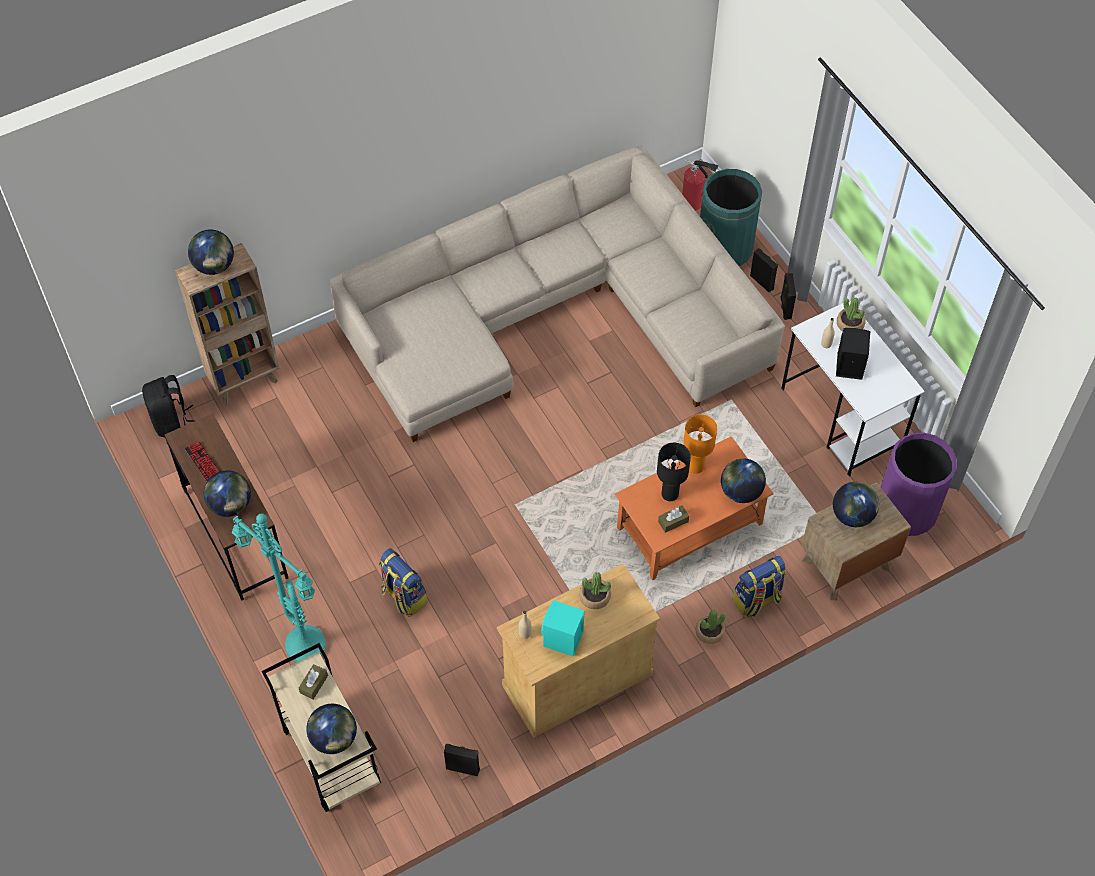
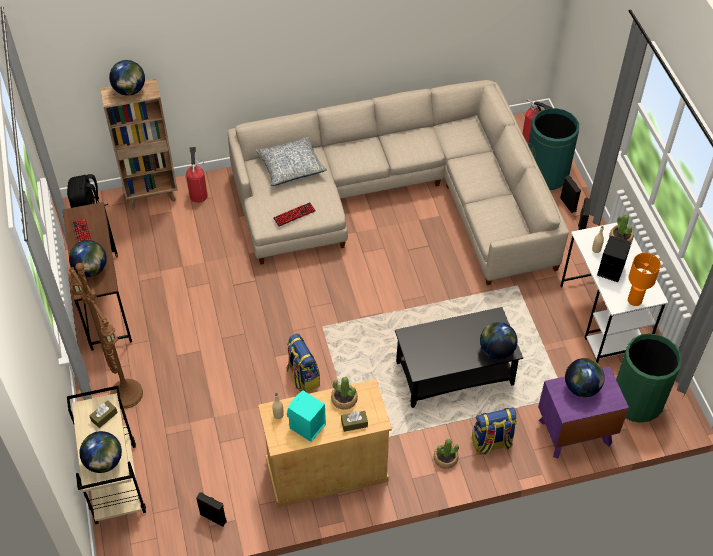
camera: 15 degrees right, 5 degrees down
(302, 646) = (124, 394): turquoise floor lamp -> brown floor lamp
(304, 366) = (198, 194): none -> fire extinguisher
(403, 596) = (213, 375): backpack -> backpack (302, 377)
(422, 311) = (291, 167): none -> pillow
(447, 374) = (294, 215): none -> keyboard
(669, 494) = (438, 340): black table lamp -> none
(673, 521) = (434, 361): brown tissue box -> brown tissue box (354, 424)
(690, 525) = (455, 373): orange coffee table -> black coffee table
(695, 466) = (466, 323): orange table lamp -> orange table lamp (634, 300)
(846, 564) = (574, 432): brown nightstand -> purple nightstand
(906, 511) = (636, 401): purple trash can -> green trash can

